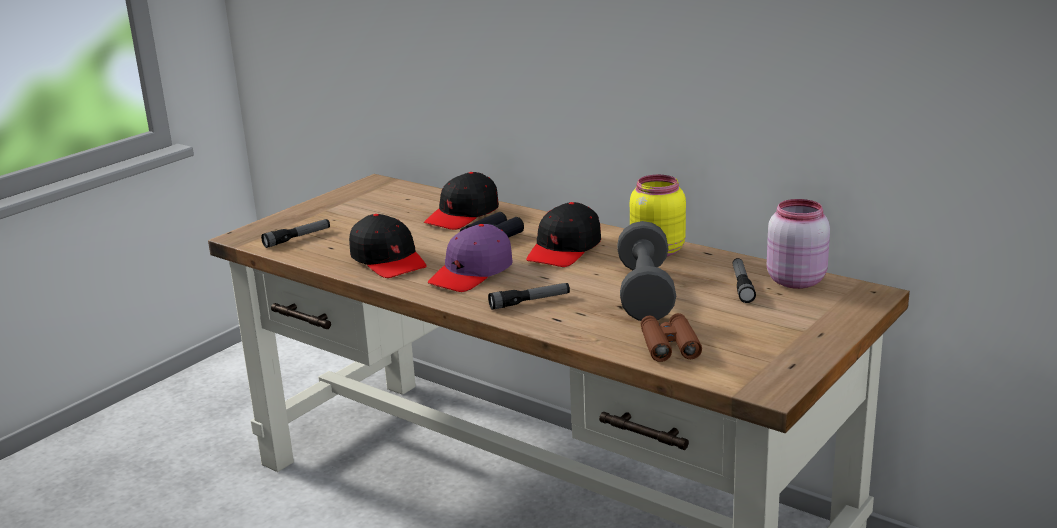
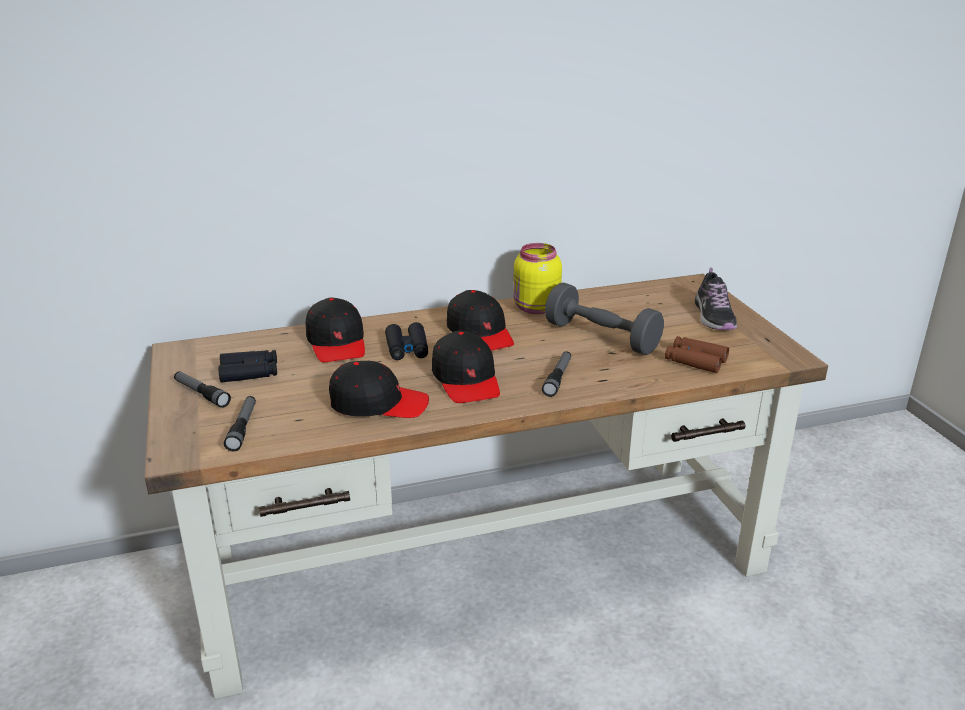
camera: 55 degrees left, 5 degrees up
(375, 210) = (249, 372): none -> black binoculars
(472, 273) = (466, 380): purple cap -> black cap
(742, 286) = (633, 307): flashlight -> flashlight (201, 394)
(794, 280) = (647, 292): pink jar -> none
(797, 325) = (713, 316): none -> shoe

